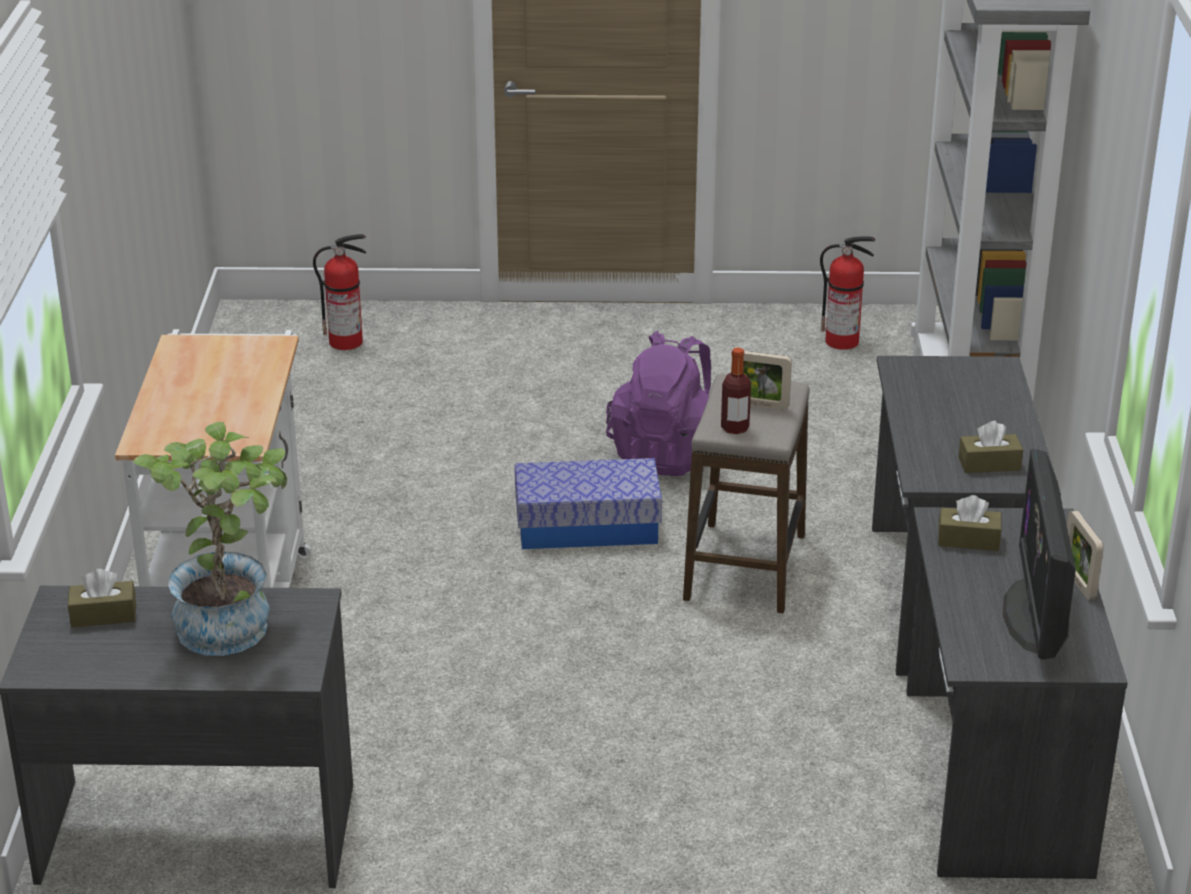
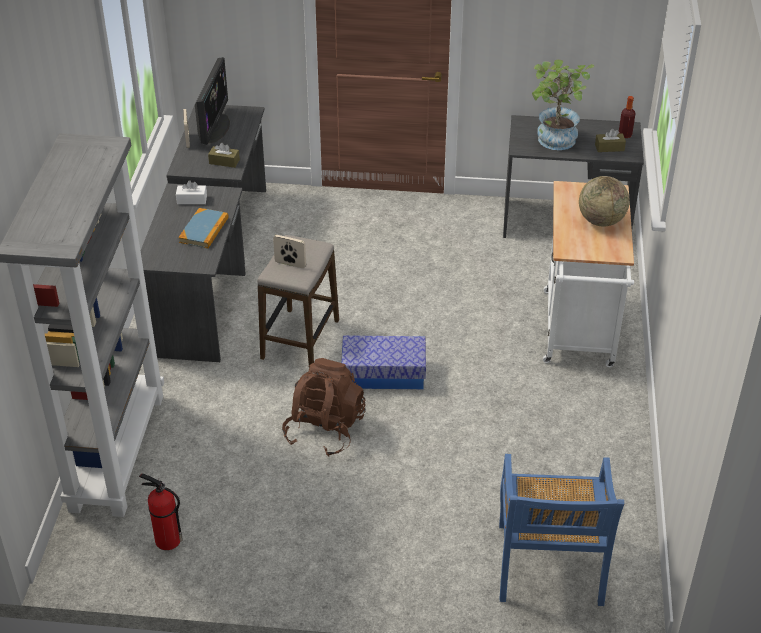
camera: 175 degrees left, 10 degrees up
(194, 391) = (601, 221): none -> globe
(347, 342) = (549, 566): fire extinguisher -> blue chair
(668, 453) = (325, 429): purple backpack -> brown backpack
(735, 428) = (309, 246): bottle -> bottle (625, 135)
(933, 415) = (204, 230): none -> book
(989, 464) = (192, 200): brown tissue box -> white tissue box

